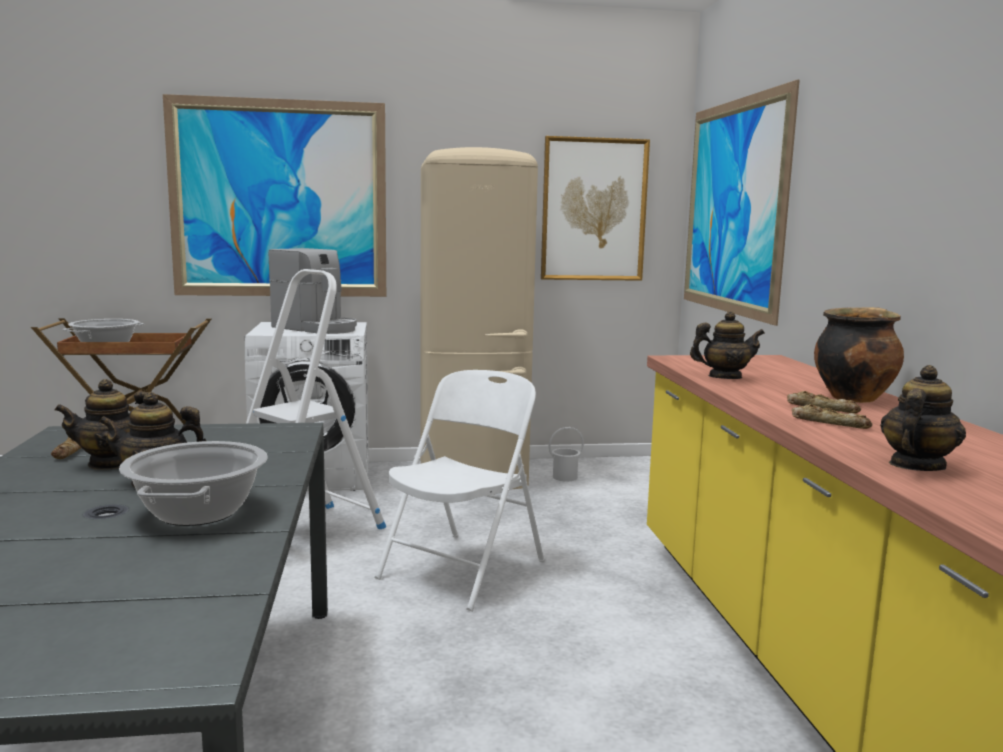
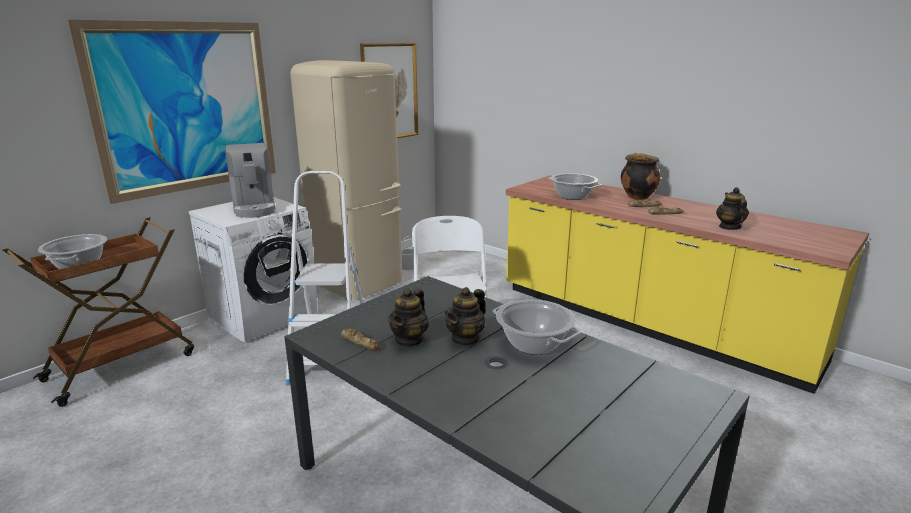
camera: 40 degrees left, 10 degrees up
(316, 328) = (254, 208): coffee machine -> coffee machine turned 75 degrees clockwise
(724, 377) = (572, 196): teapot -> cooking pot
(733, 207) = (488, 89): picture -> none

